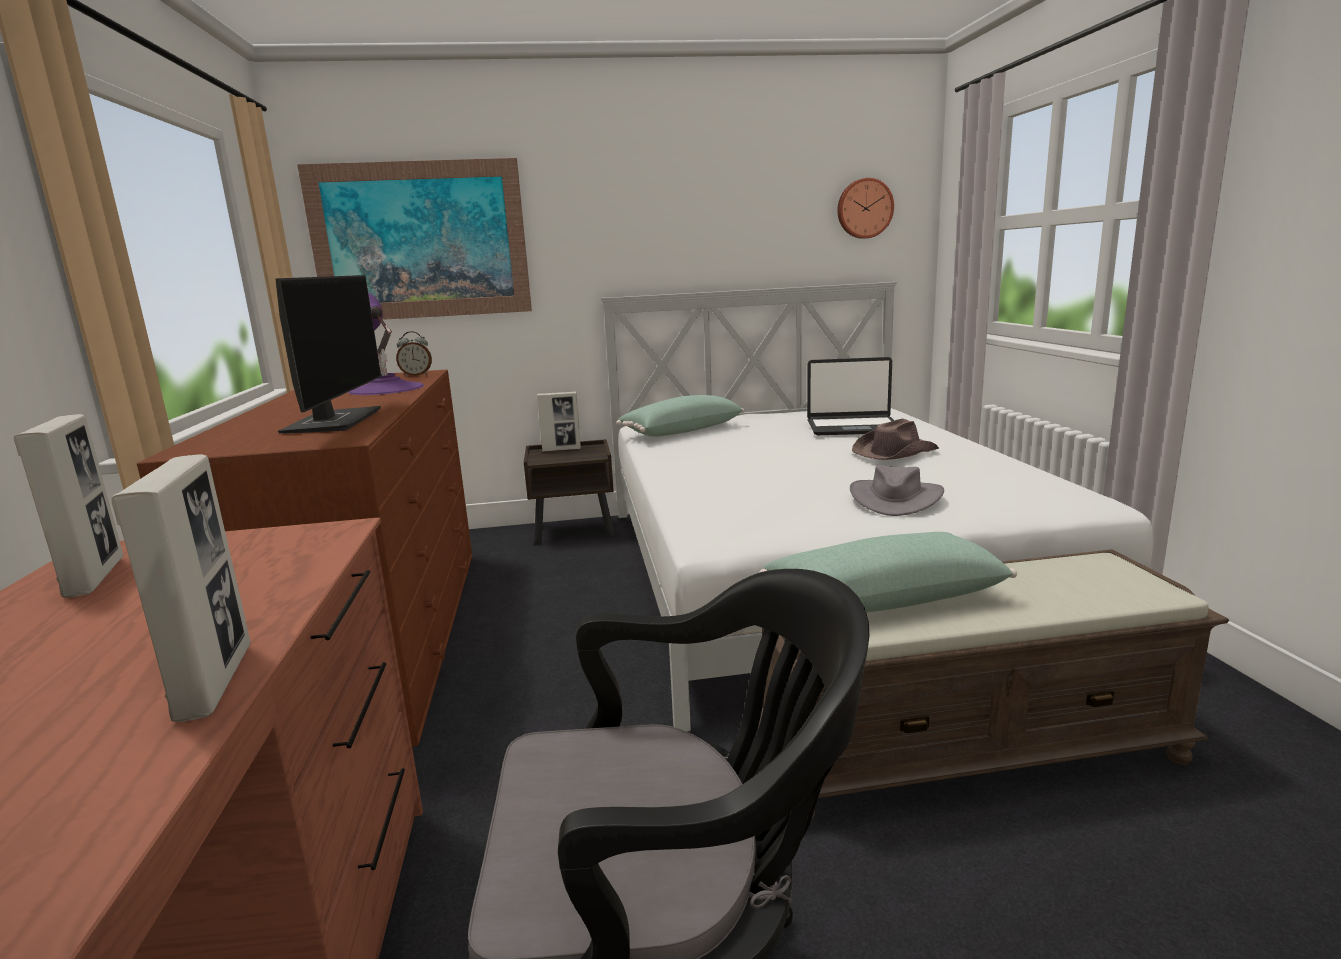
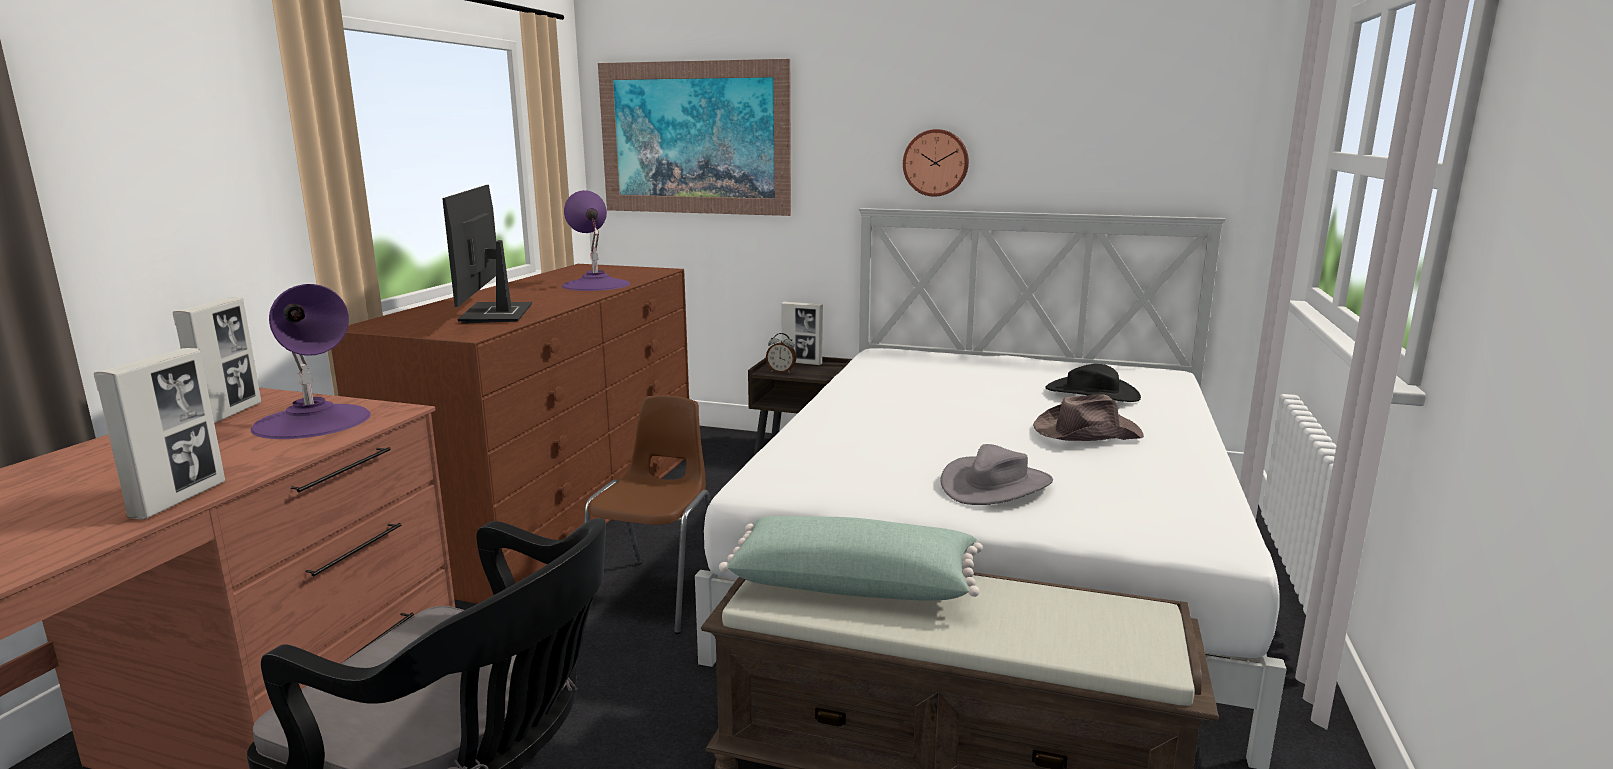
camera: 25 degrees right, 0 degrees up
(244, 560) = (312, 421): none -> purple table lamp
(333, 421) = (497, 314): monitor -> monitor turned 150 degrees clockwise
(416, 375) = (646, 272): alarm clock -> alarm clock (781, 371)
(570, 685) = (657, 595): none -> brown chair
(681, 431) = (907, 364): green pillow -> none
(852, 427) = (1092, 393): laptop -> black hat
(864, 208) = (1191, 124): wall clock -> wall clock (936, 162)

